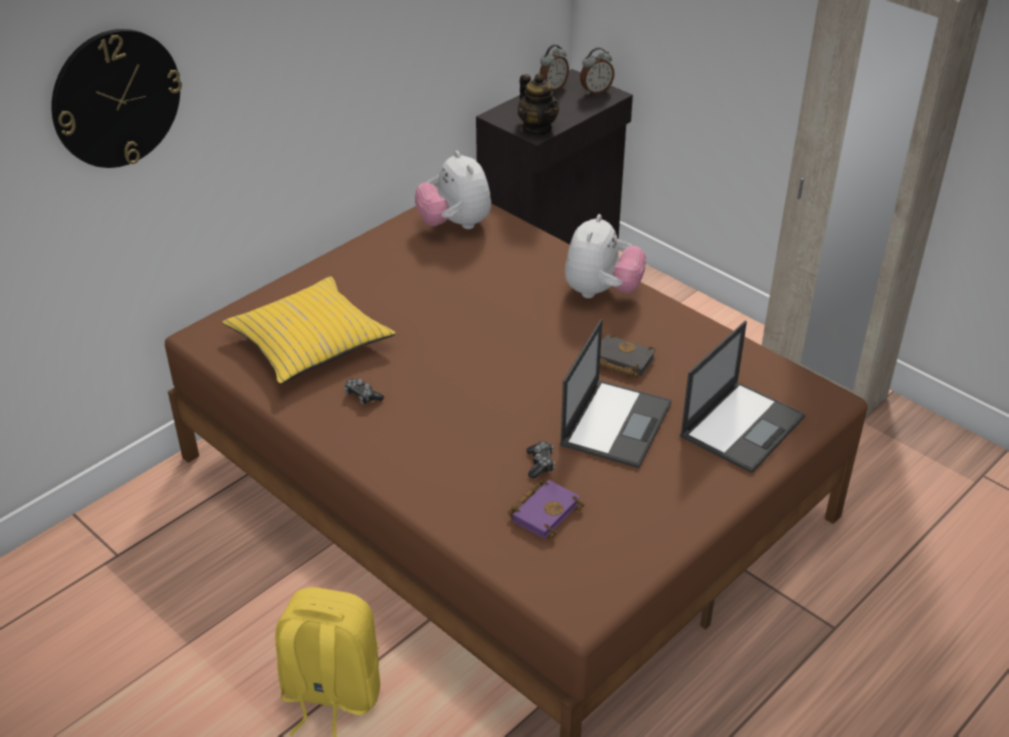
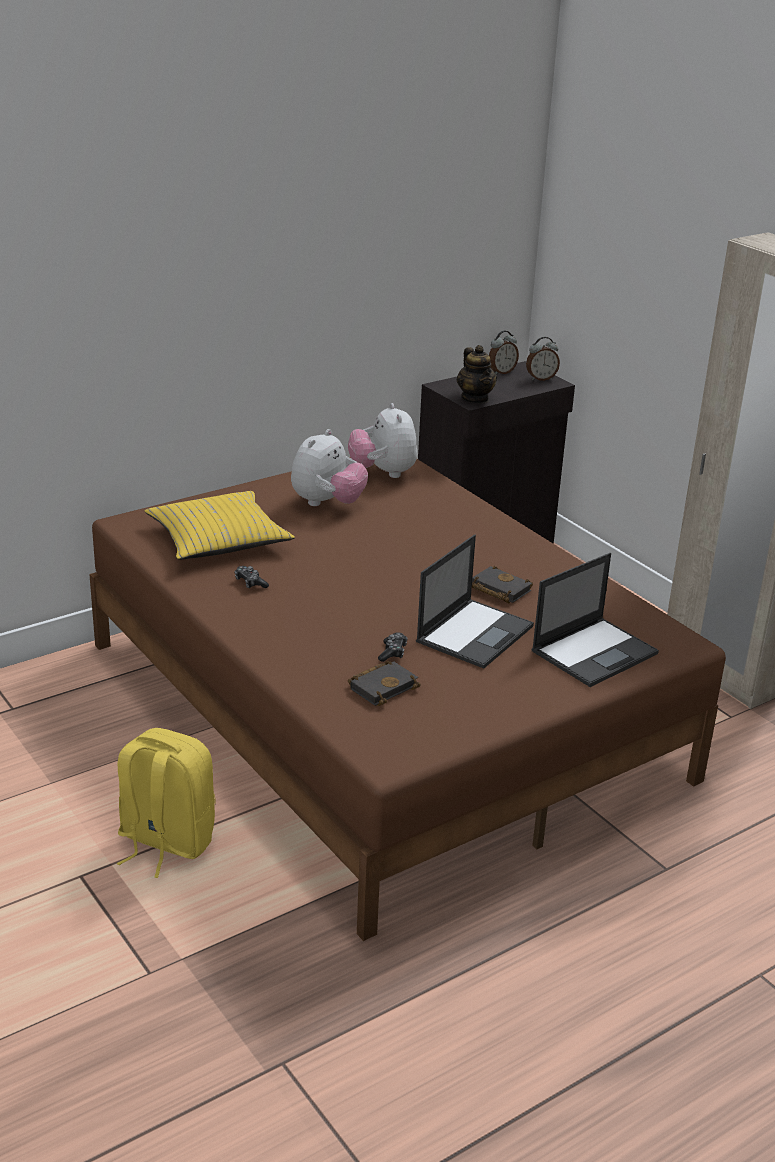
camera: 10 degrees right, 10 degrees down
(116, 98) = (79, 288): wall clock -> none
(544, 511) = (383, 686): purple book -> black book
(601, 292) = (500, 537): plush toy -> plush toy (327, 503)

